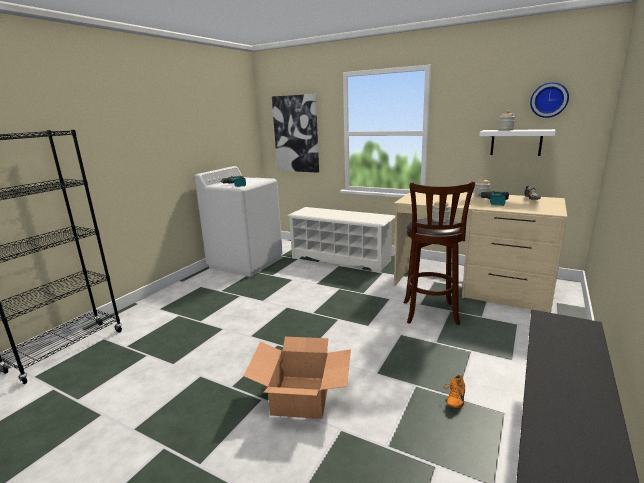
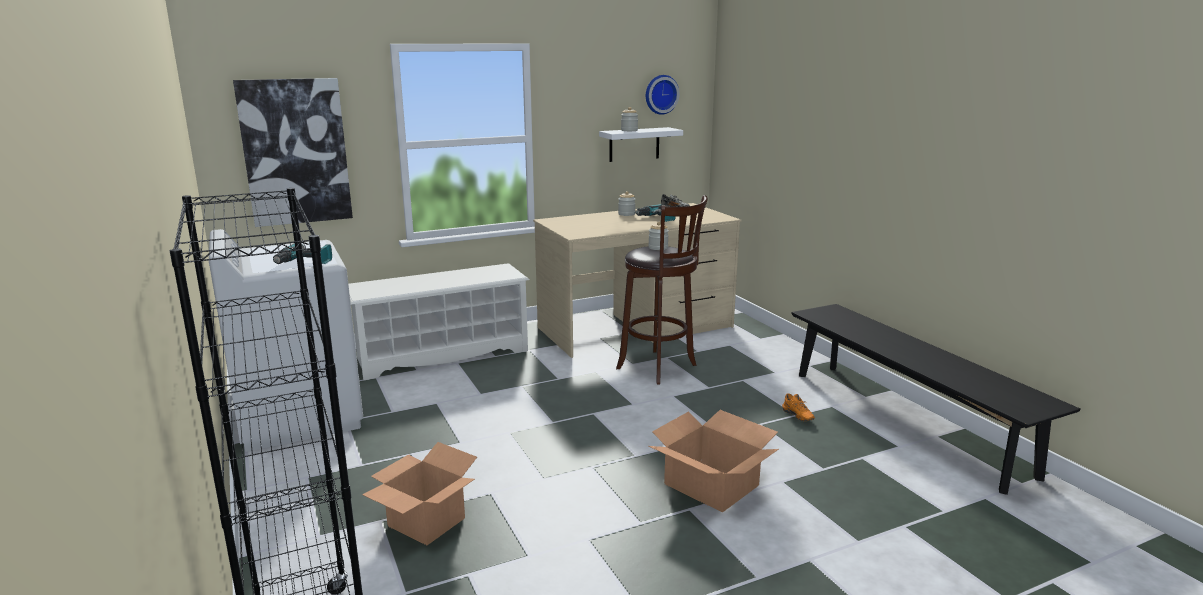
camera: 55 degrees left, 0 degrees up
(185, 325) = (427, 522): none -> cardboard box

